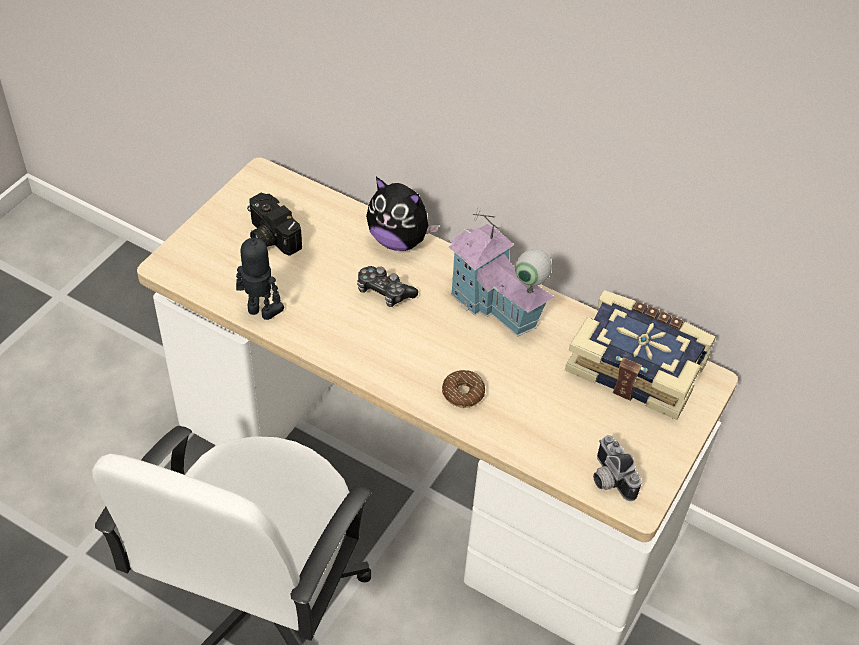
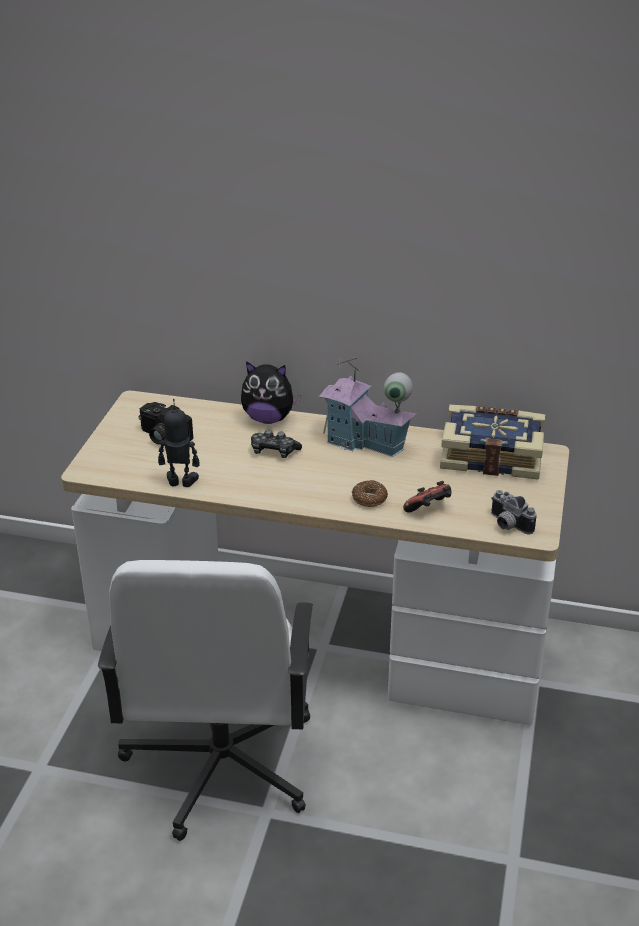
camera: 15 degrees left, 15 degrees down
(525, 429) = (429, 510): none -> game controller

